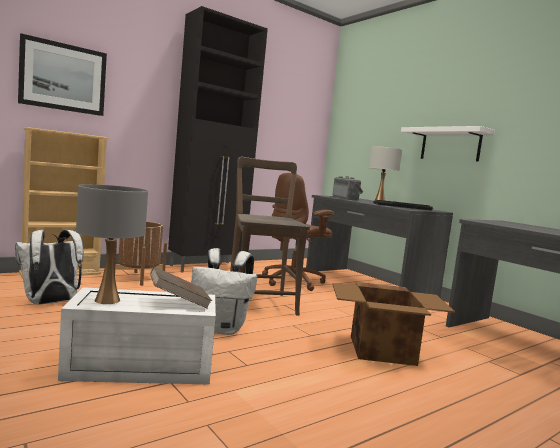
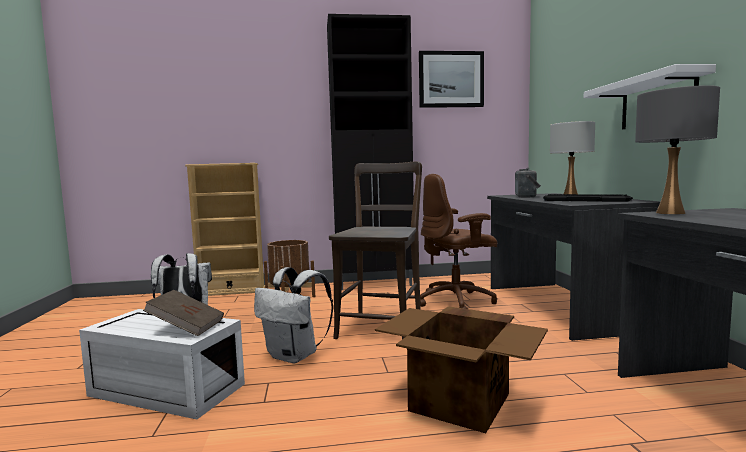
camera: 30 degrees right, 0 degrees up
(63, 77) = (219, 115): picture -> picture (451, 79)
(107, 300) = (129, 323): grey table lamp -> grey table lamp (671, 213)

